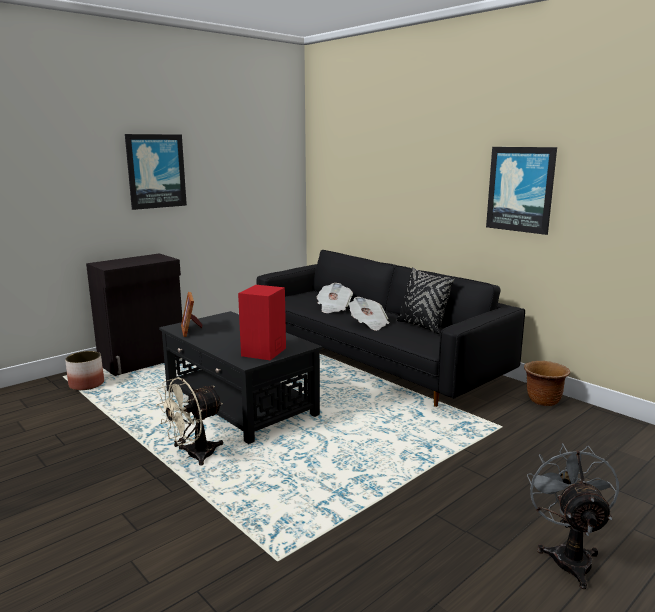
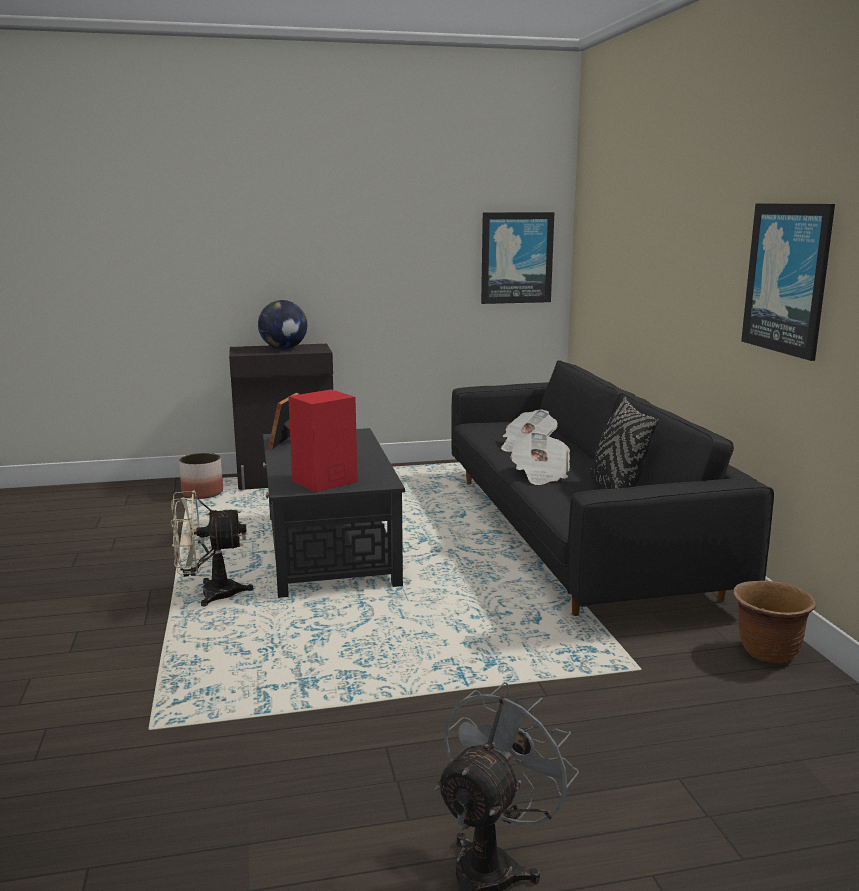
camera: 30 degrees right, 0 degrees up
(135, 260) = (284, 348): none -> globe
(156, 171) = (330, 235): picture -> picture (516, 258)

